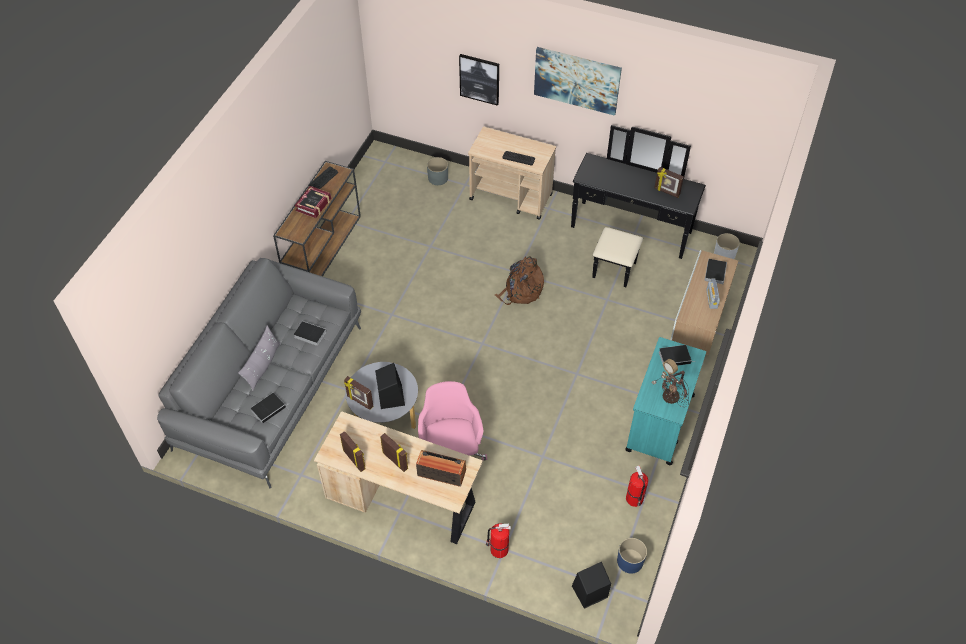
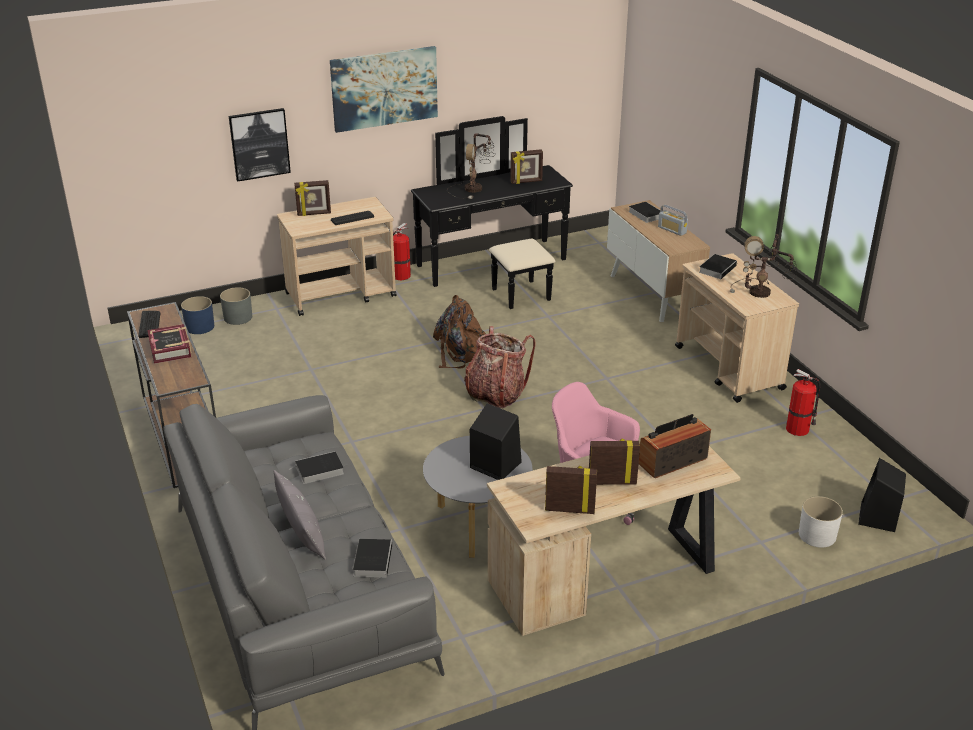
camera: 45 degrees left, 20 degrees down
(359, 401) = (468, 489): picture frame -> picture frame (314, 214)
(498, 549) = (756, 546): fire extinguisher -> fire extinguisher (400, 276)
(501, 338) = (496, 394): none -> backpack
(625, 177) = (474, 188): none -> table lamp
(630, 561) = (867, 472): blue planter -> blue planter (199, 327)
(659, 423) = (729, 368): turquoise cart -> beige cart
(724, 255) = (595, 240): white planter -> white planter (817, 535)

